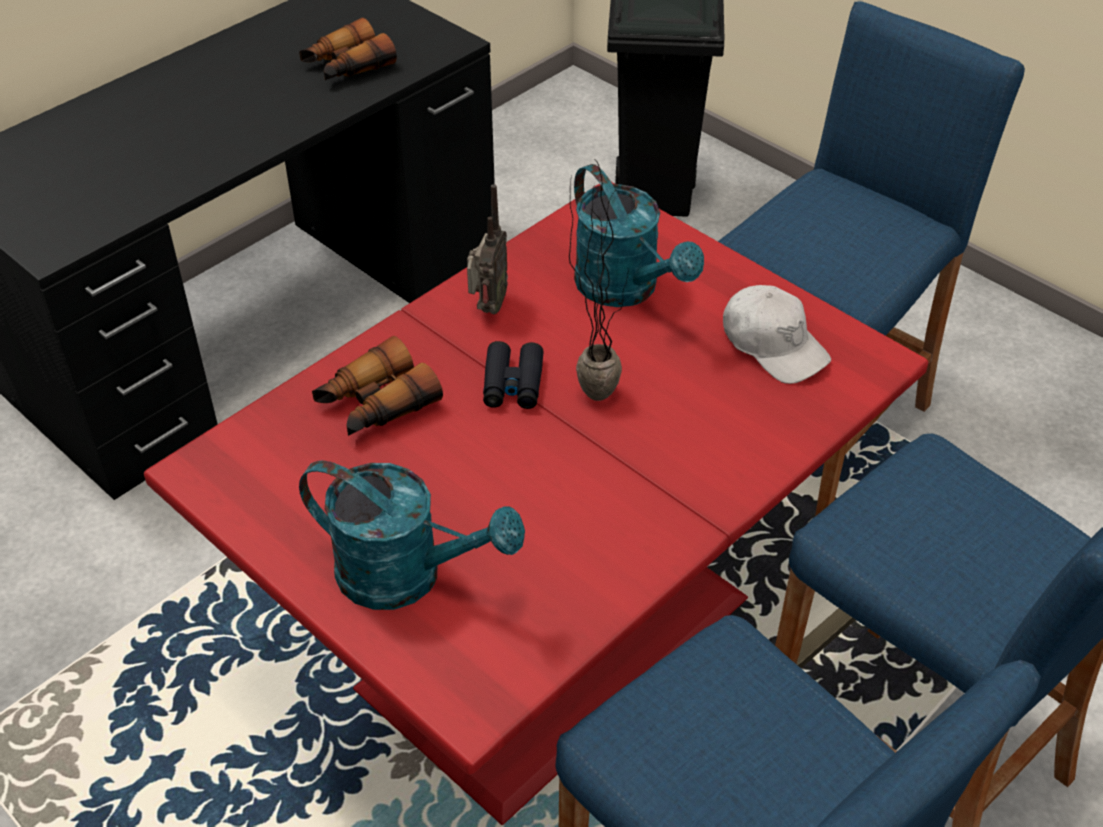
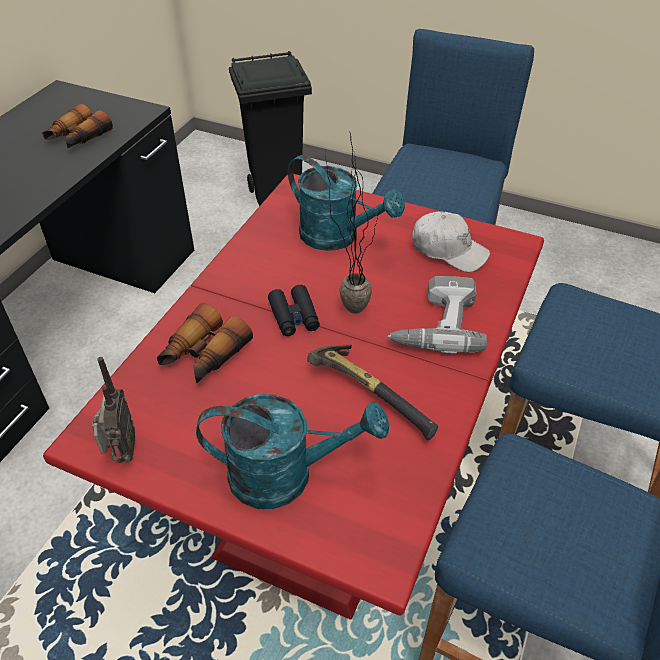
camera: 20 degrees left, 0 degrees up
(487, 308) = (251, 270): radio -> radio (122, 454)
(564, 510) = (373, 394): none -> hammer
(696, 441) = (435, 323): none -> power drill

